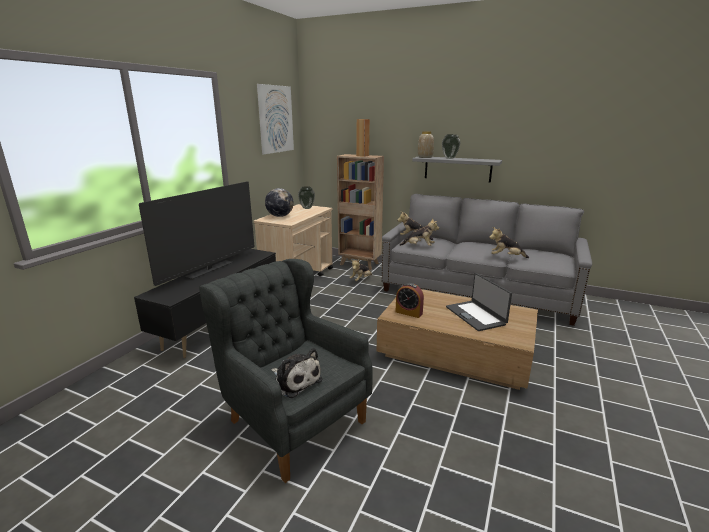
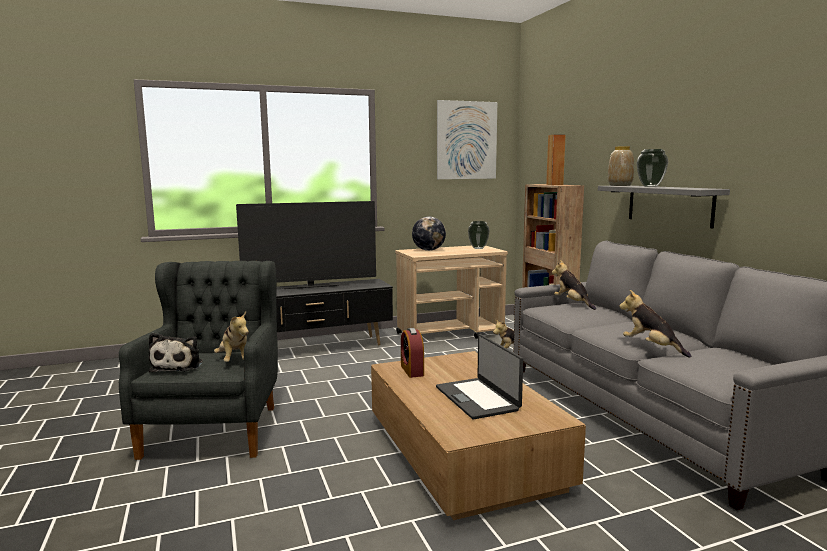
camera: 45 degrees right, 10 degrees down
(419, 247) = (558, 312): plush toy -> plush toy (234, 361)
(476, 315) = (477, 398): laptop -> laptop turned 45 degrees counterclockwise

